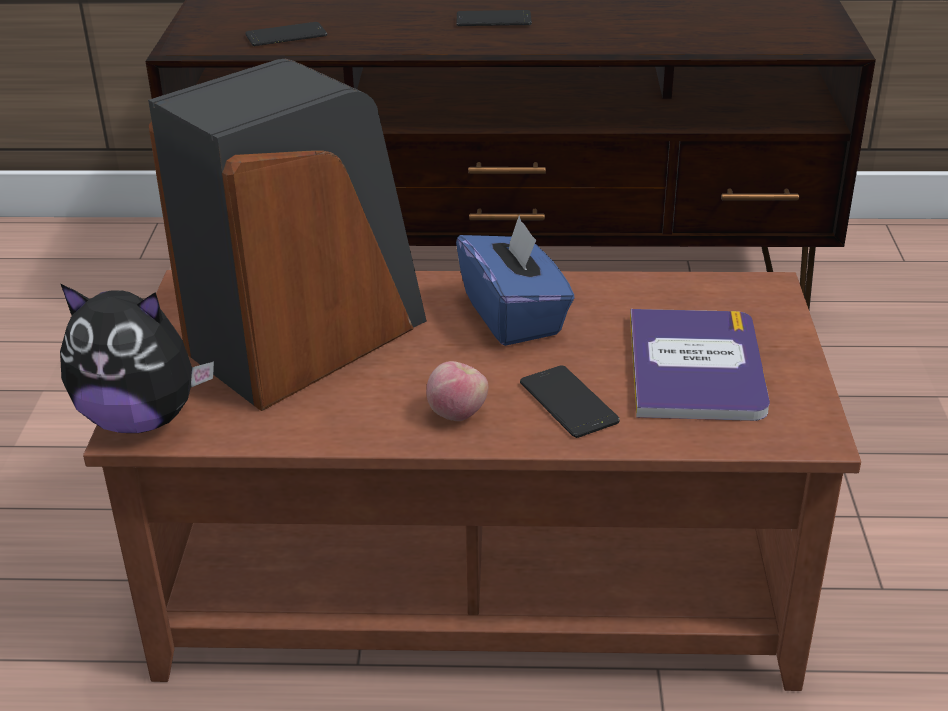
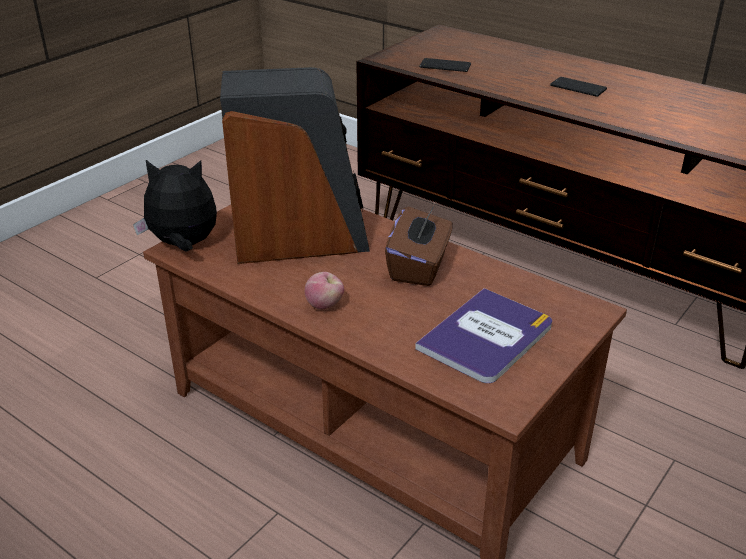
camera: 35 degrees right, 0 degrees up
(141, 419) = (183, 245): plush toy -> plush toy turned 135 degrees clockwise
(514, 316) = (419, 267): blue tissue box -> brown tissue box
(568, 402) = (388, 325): phone -> none

